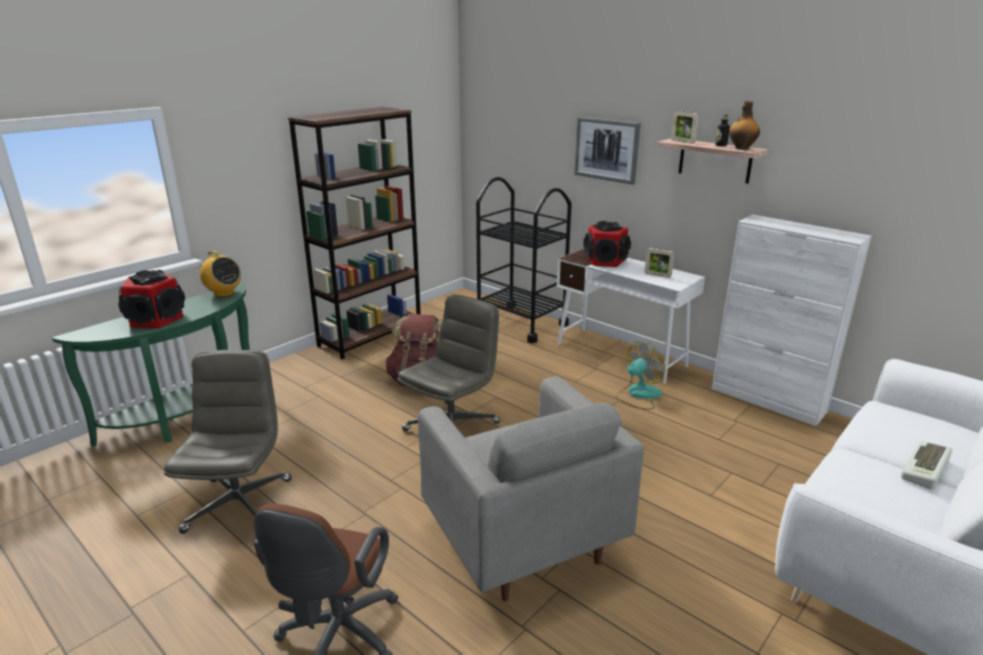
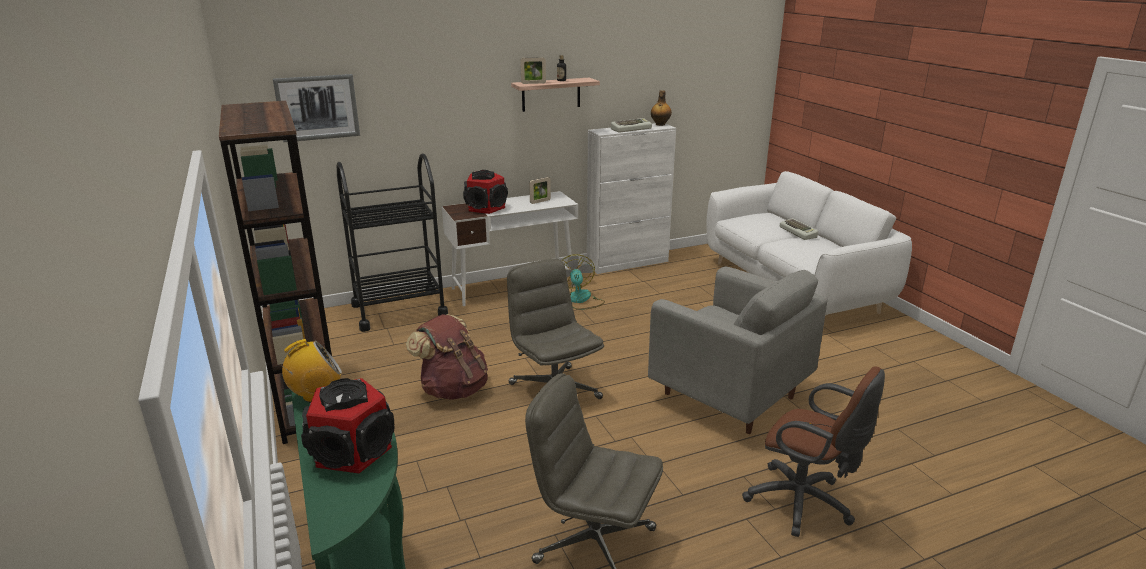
camera: 65 degrees left, 0 degrees up
(522, 541) = (729, 396): grey armchair -> grey armchair turned 45 degrees clockwise
(606, 149) = (447, 105): picture -> picture (317, 107)
(741, 148) = (580, 80): bottle -> bottle (660, 124)
(798, 227) = (631, 129): none -> keyboard

